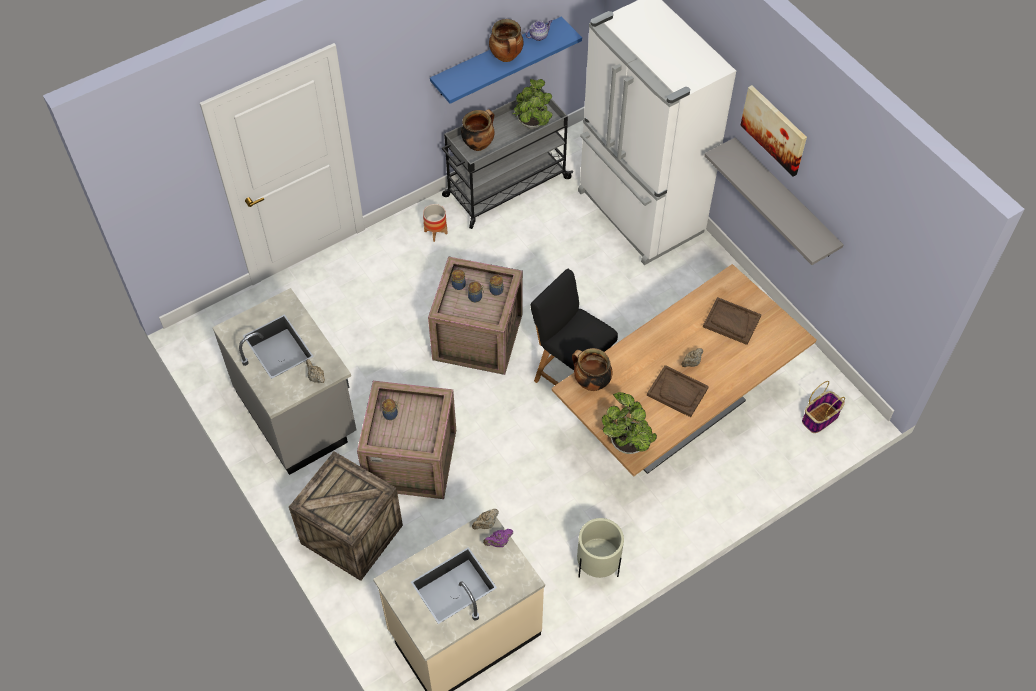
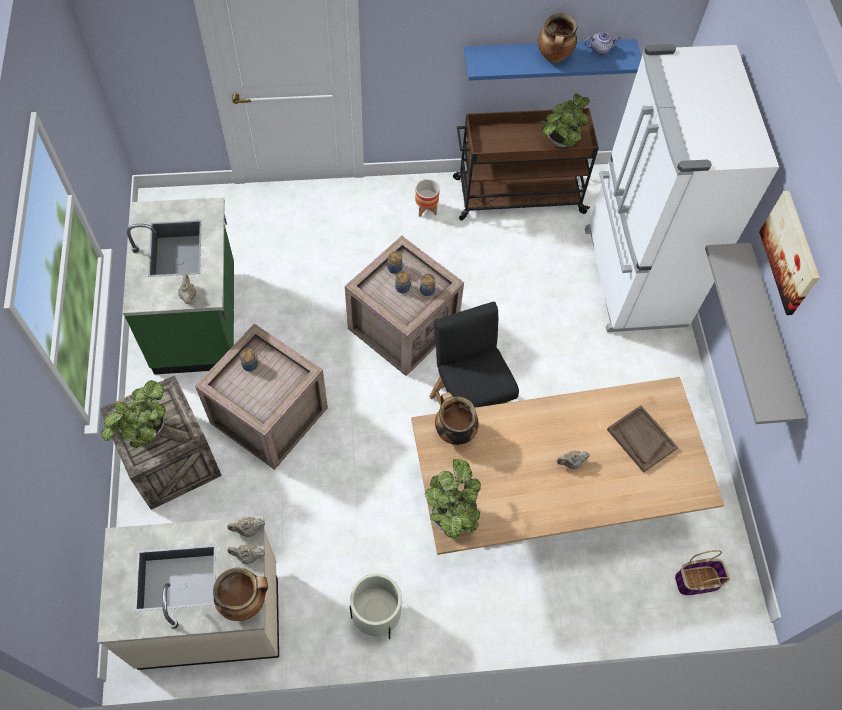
camera: 25 degrees right, 5 degrees up
(298, 413) = (198, 320): grey counter -> green counter
(339, 504) = (145, 430): none -> potted plant
(478, 144) = (495, 138): cooking pot -> cooking pot (244, 601)
(498, 542) = (248, 556): purple teapot -> beige teapot
(505, 188) = (517, 195): grey cart -> brown cart
(677, 392) = (537, 487): brown tray -> none

